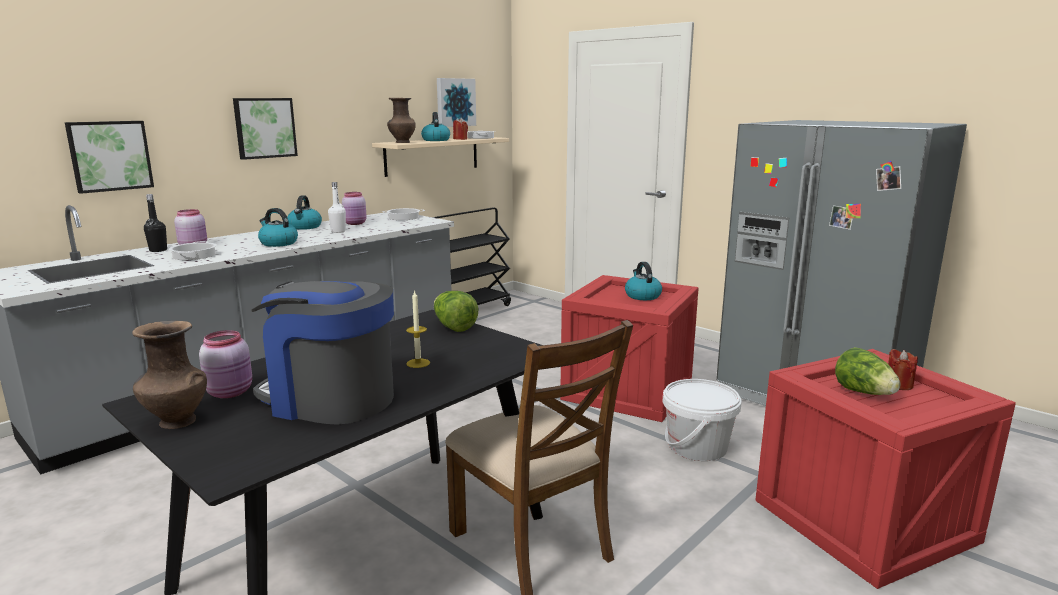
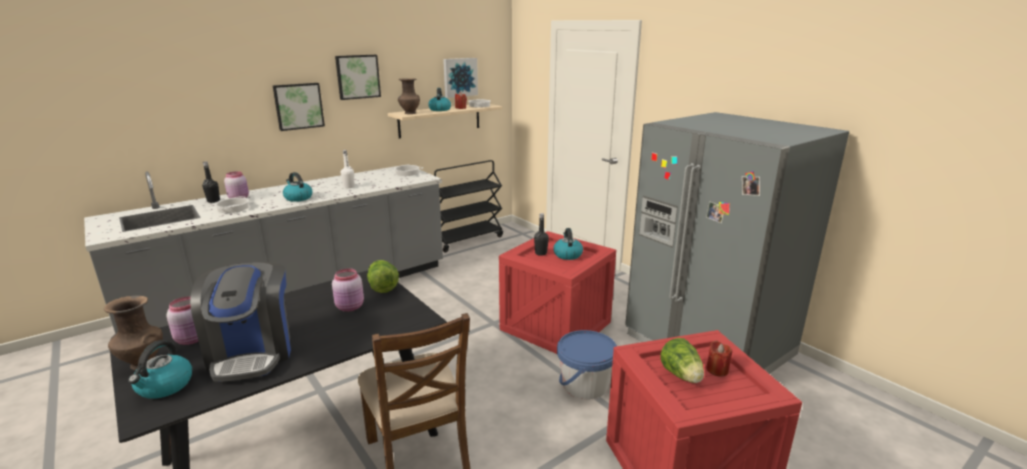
camera: 10 degrees right, 5 degrees up
(109, 155) = (179, 132): picture -> picture (357, 76)
(305, 227) = (329, 180): kettle -> kettle (164, 386)
(330, 399) = (252, 352): coffee machine -> coffee machine turned 135 degrees counterclockwise
(355, 223) = (367, 178): pink jar -> pink jar (350, 307)
(418, 363) = (333, 322): candle -> none
(609, 296) = (541, 253): none -> black bottle
(697, 447) = (585, 385): white bucket -> blue bucket

